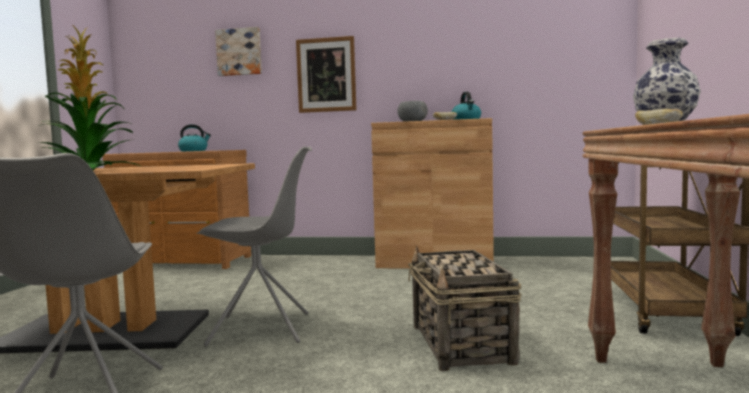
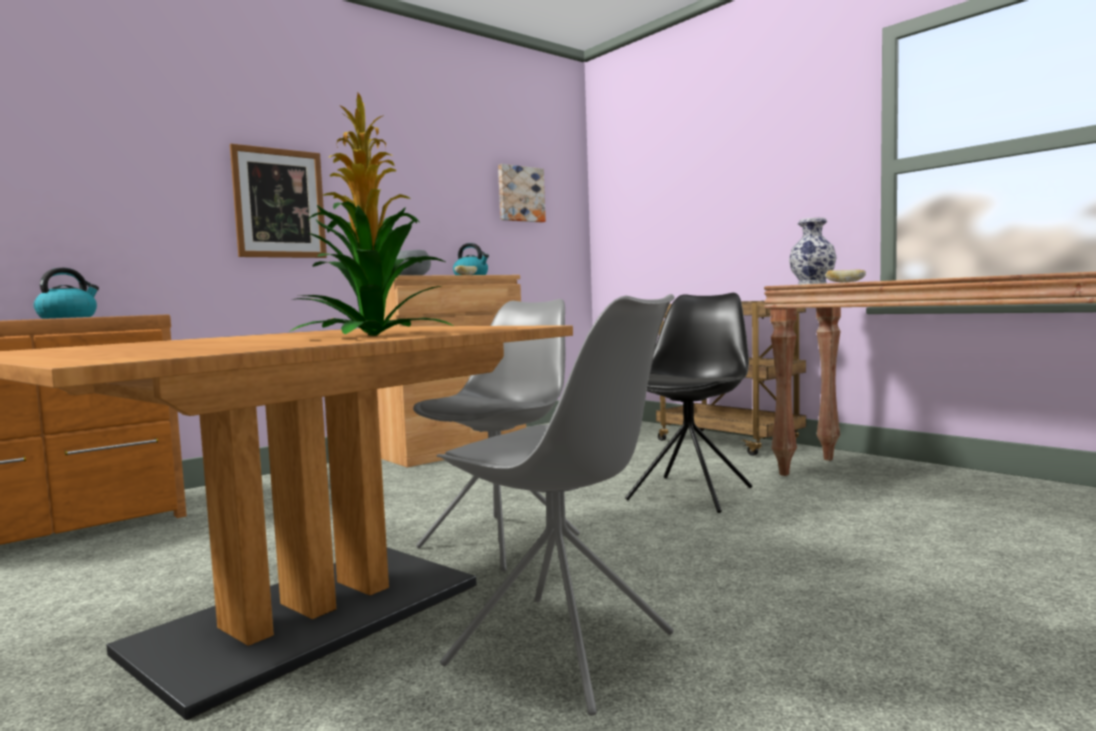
camera: 50 degrees left, 0 degrees up
(239, 52) = (121, 146): picture -> picture (520, 194)
(461, 344) = (691, 493): basket -> black chair

